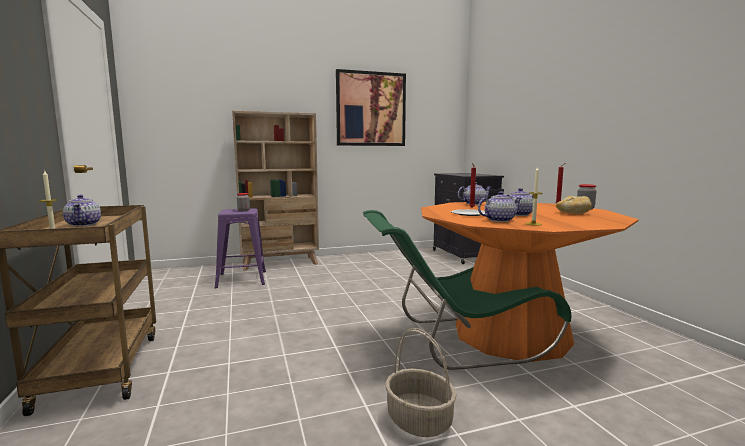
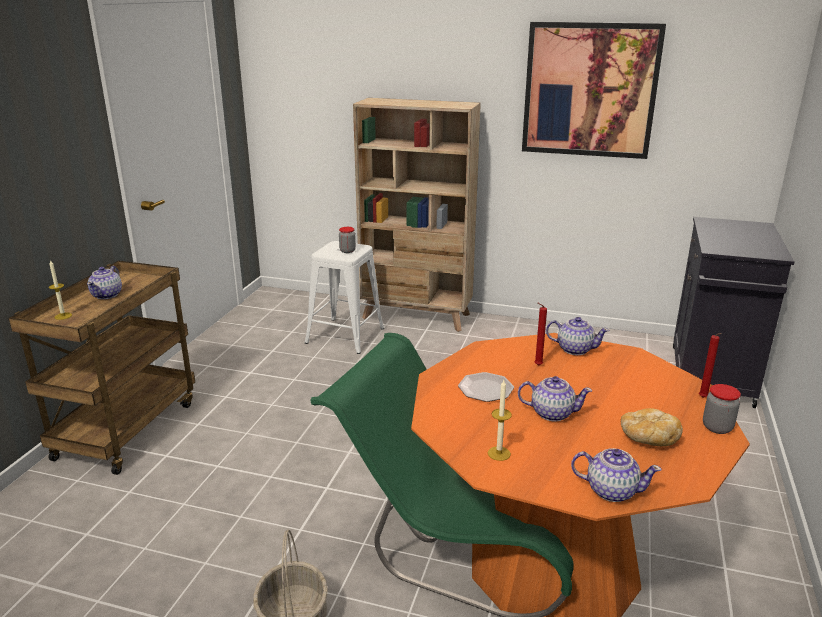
camera: 35 degrees right, 15 degrees up
(242, 279) = (345, 335): purple stool -> white stool
(499, 220) = (481, 424): teapot -> teapot (611, 490)

